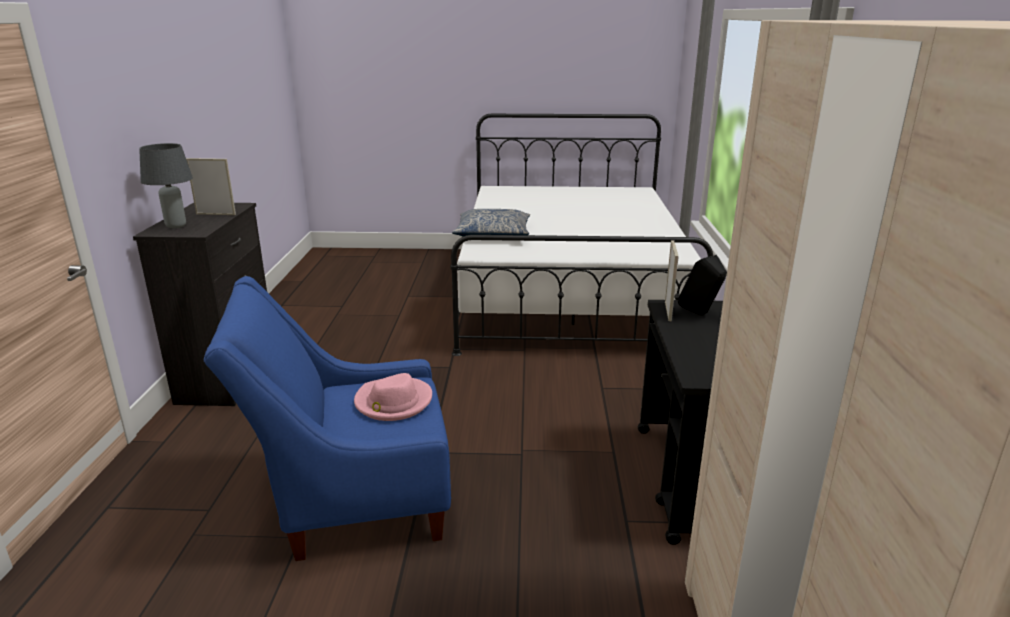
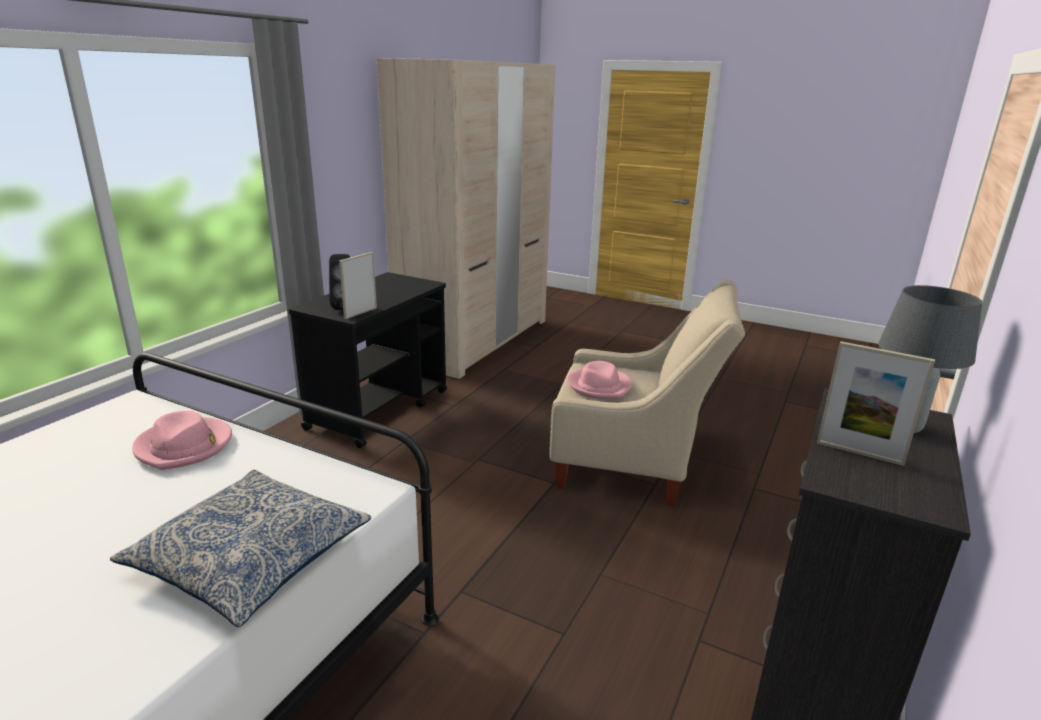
camera: 155 degrees left, 0 degrees up
(351, 499) = (634, 464): blue armchair -> beige armchair
(600, 251) = (185, 446): none -> pink hat

